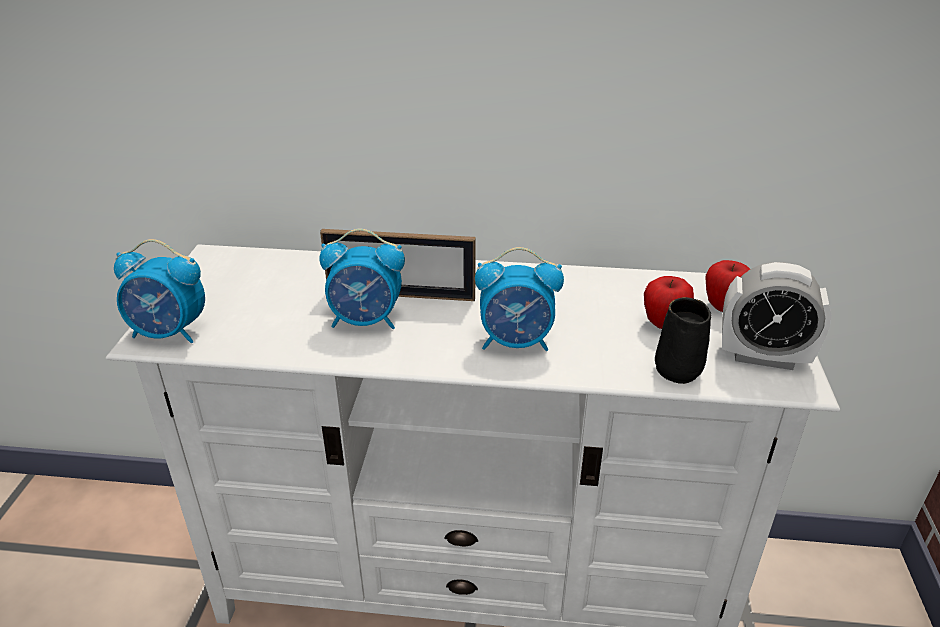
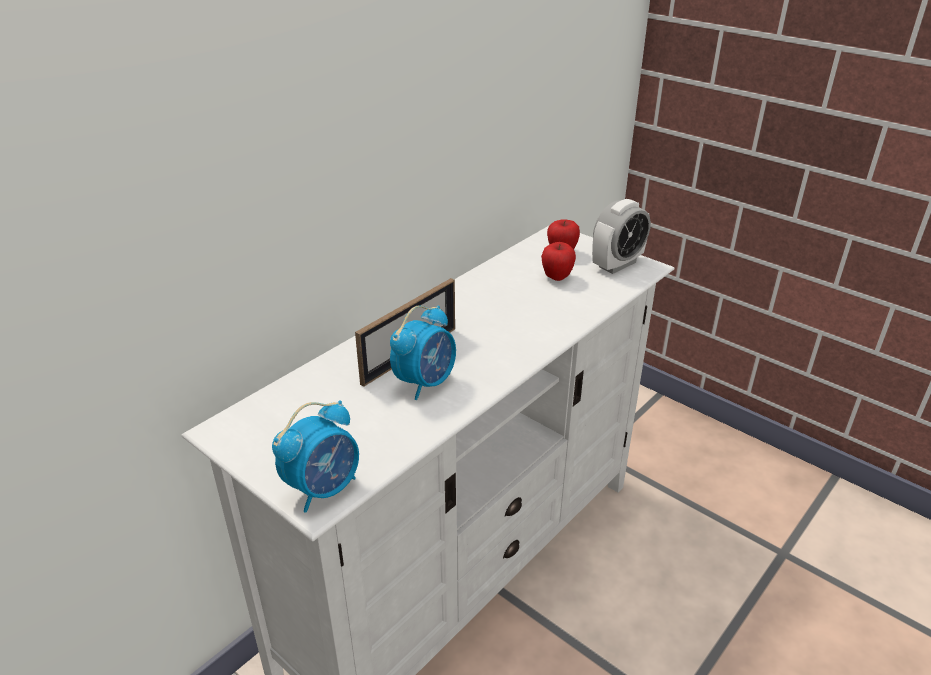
camera: 55 degrees left, 0 degrees up
(516, 342) = (520, 333): alarm clock -> none
(677, 368) = (601, 293): black mug -> none

